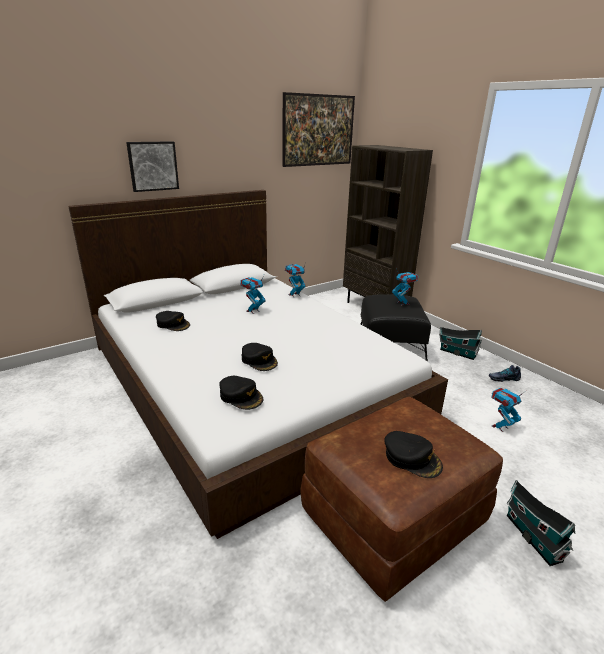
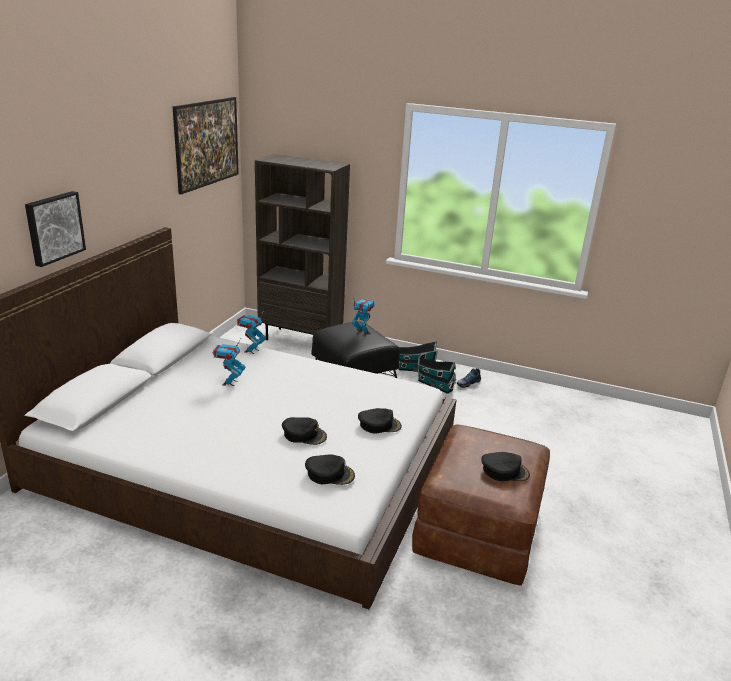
camera: 35 degrees left, 0 degrees up
(173, 324) = (160, 425): black cap -> black cap (379, 425)
(500, 427) = (495, 428): toy robot -> none
(531, 535) = (567, 501): toy house -> toy house (434, 385)

